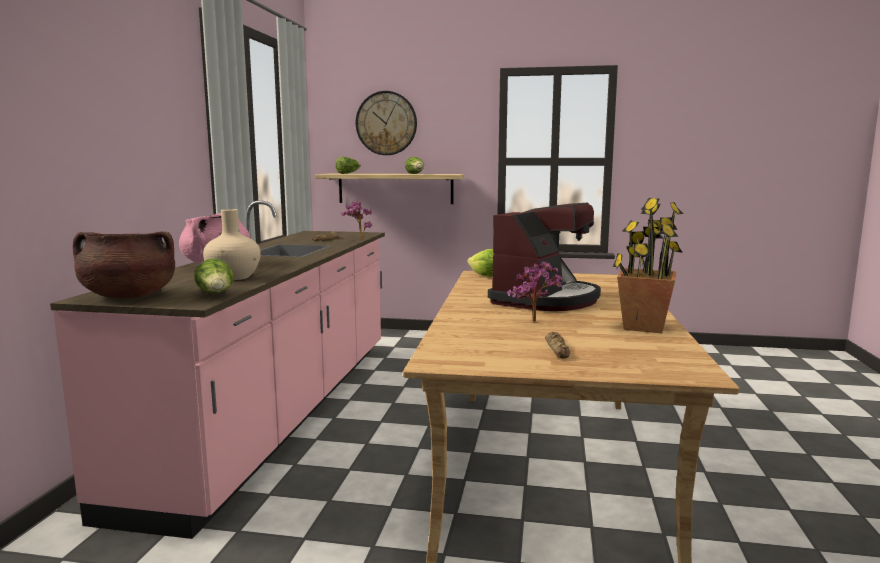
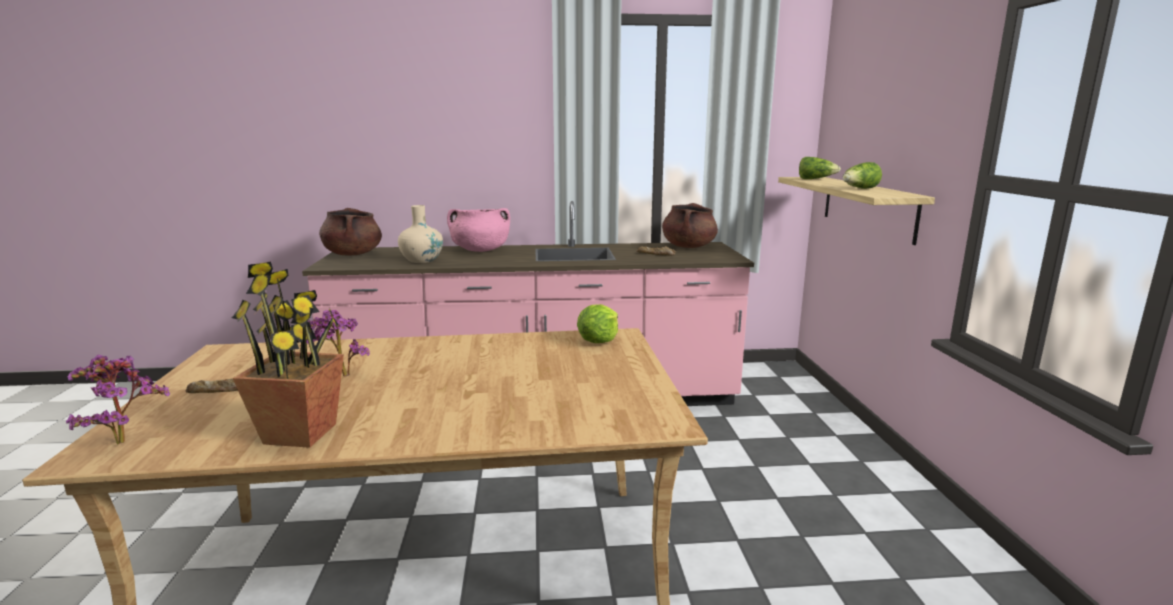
camera: 75 degrees right, 5 degrees up
(216, 294) = (353, 266): lettuce -> none
(311, 234) = (688, 246): none -> brown cooking pot
(358, 239) = (673, 261): potted plant -> potted plant (124, 440)
(386, 123) = (873, 109): wall clock -> none
(545, 300) = (459, 376): coffee machine -> none

